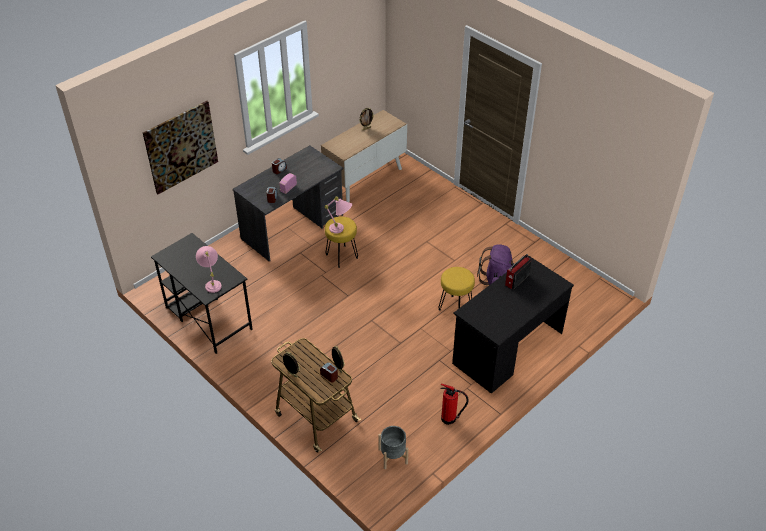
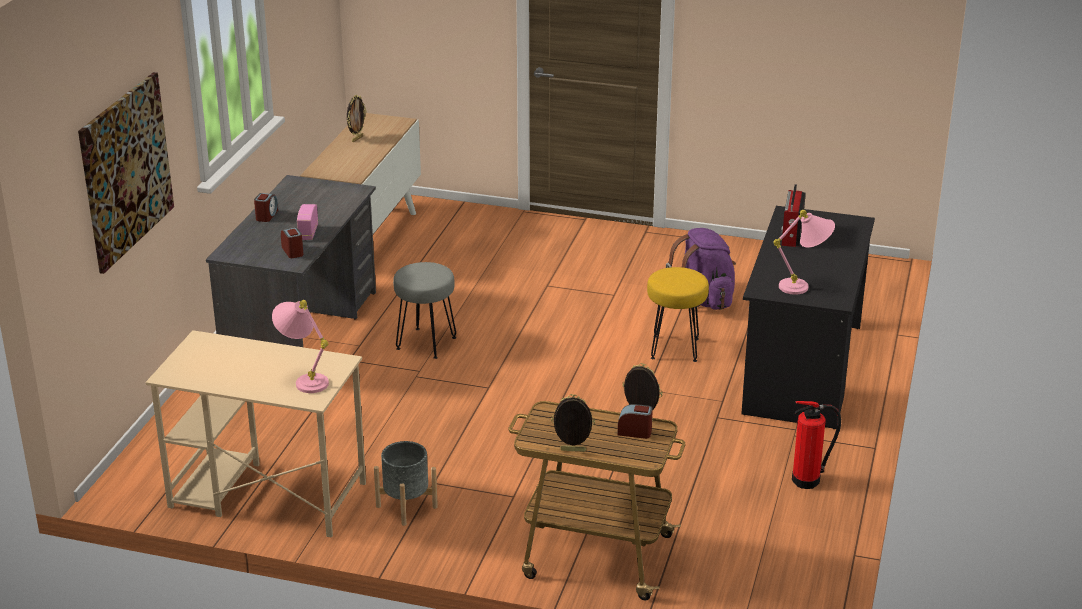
camera: 30 degrees left, 15 degrees down
(208, 318) = (266, 495): black desk -> beige desk
(341, 230) = (431, 278): pink table lamp -> pink table lamp (804, 287)
(341, 256) = (426, 343): yellow stool -> grey stool
(393, 456) = (772, 558): grey planter -> grey planter (407, 507)

